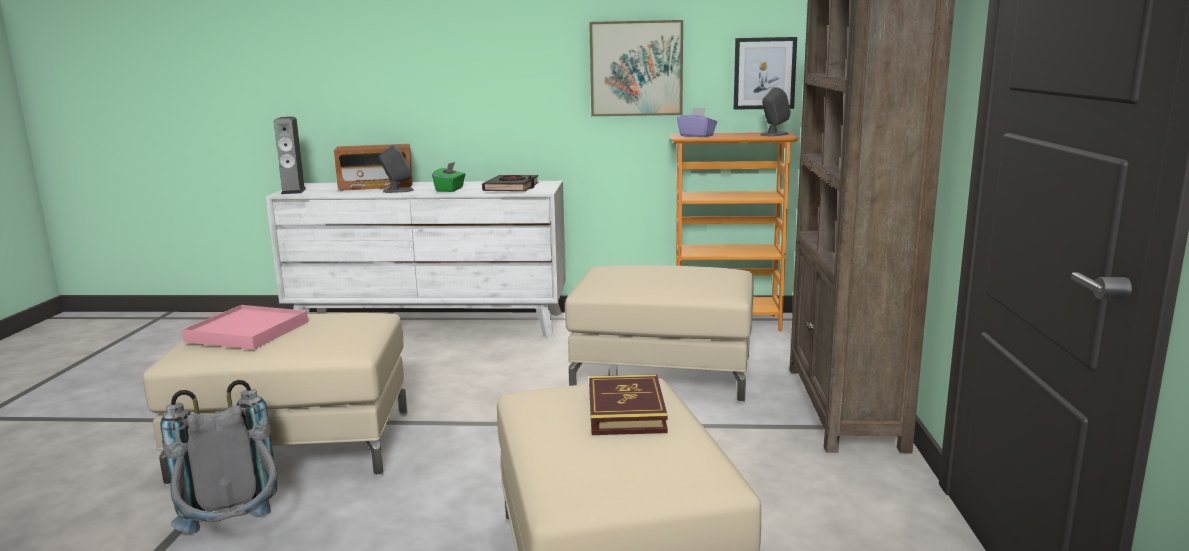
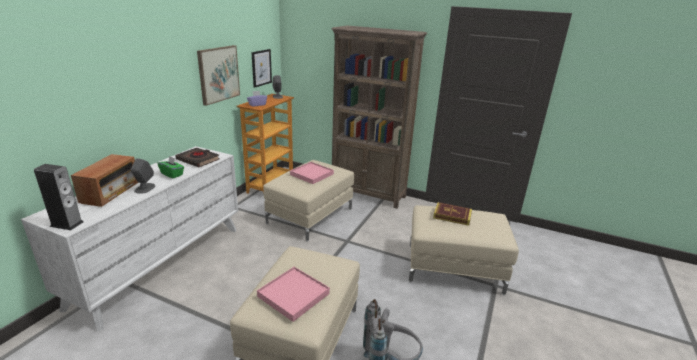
camera: 70 degrees left, 10 degrees up
(663, 276) = (312, 174): none -> pink tray

